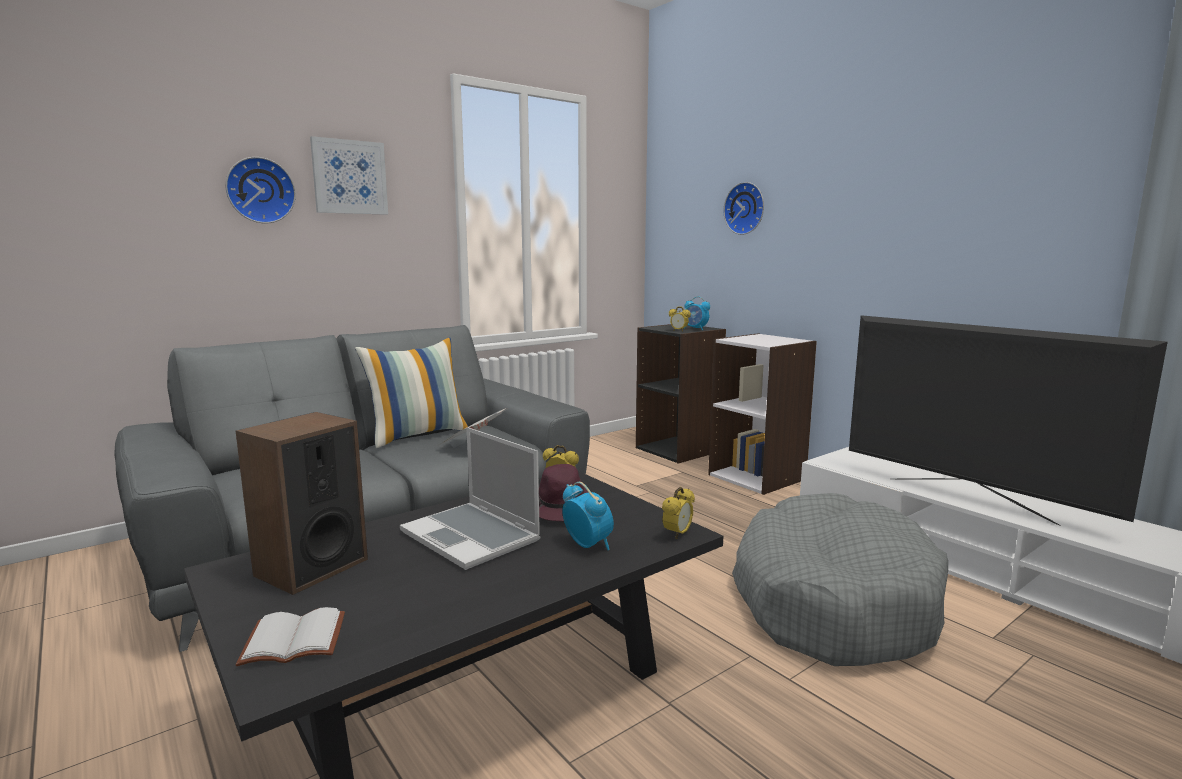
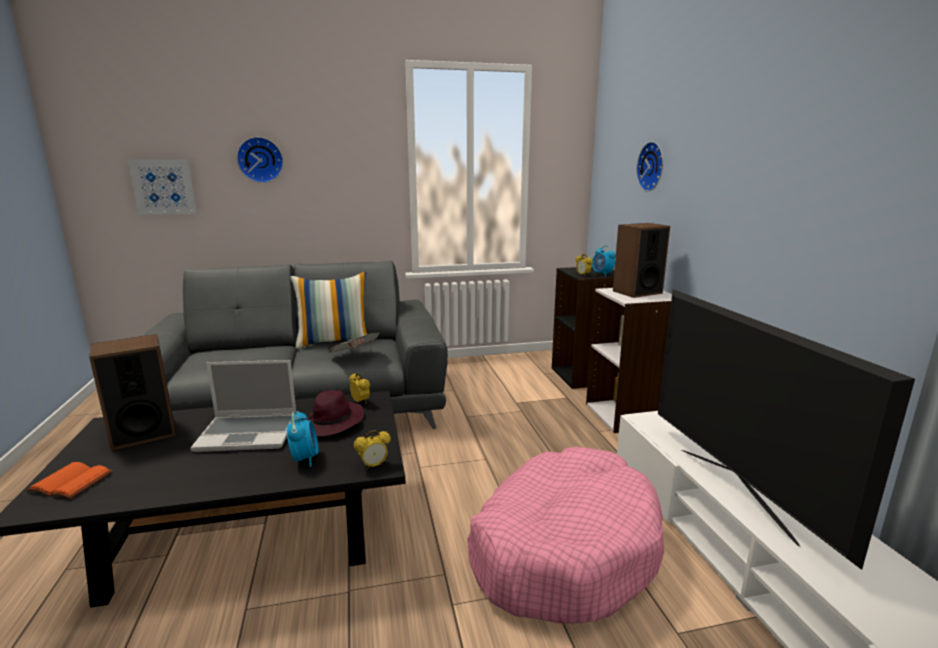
camera: 25 degrees right, 5 degrees up
(291, 642) = (69, 483): white book -> orange book
(349, 177) = (323, 147): picture -> picture (164, 186)
(472, 537) = (249, 433): laptop -> laptop turned 75 degrees counterclockwise
(760, 339) = (637, 292): none -> speaker
(832, 601) = (563, 548): grey dog bed -> pink dog bed

